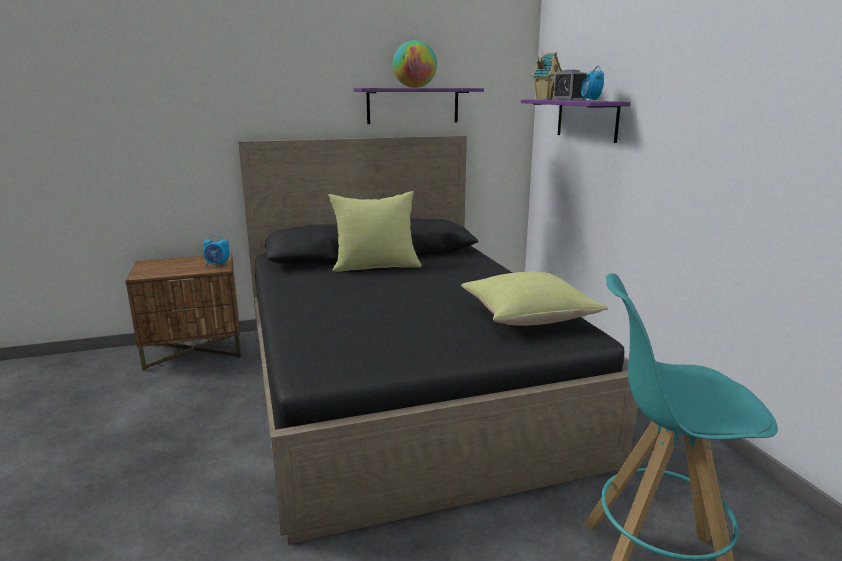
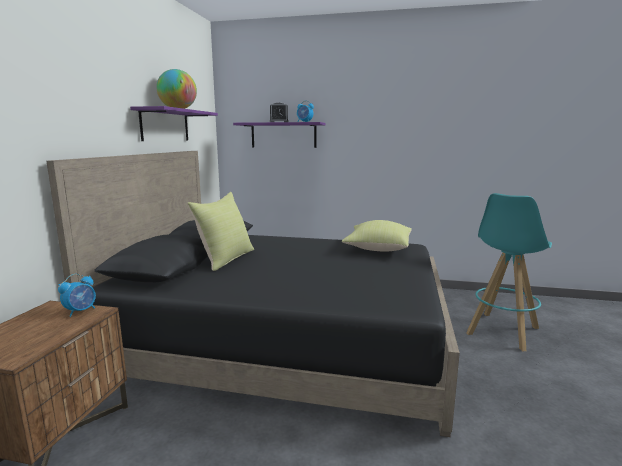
camera: 60 degrees left, 5 degrees down
(546, 99) = (250, 122): toy house -> none

